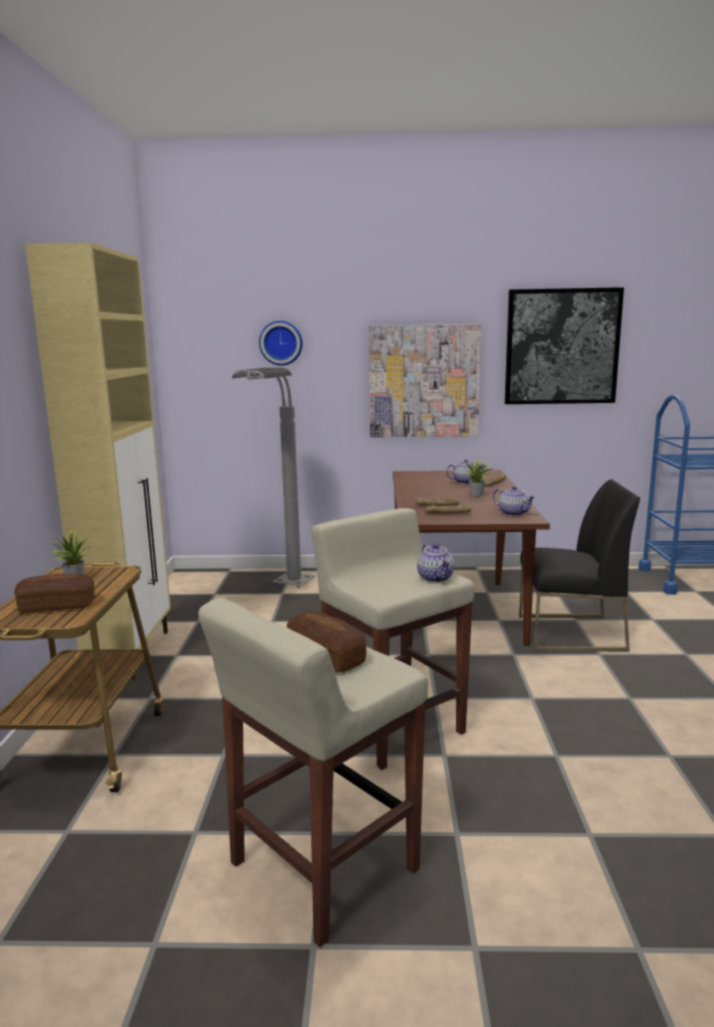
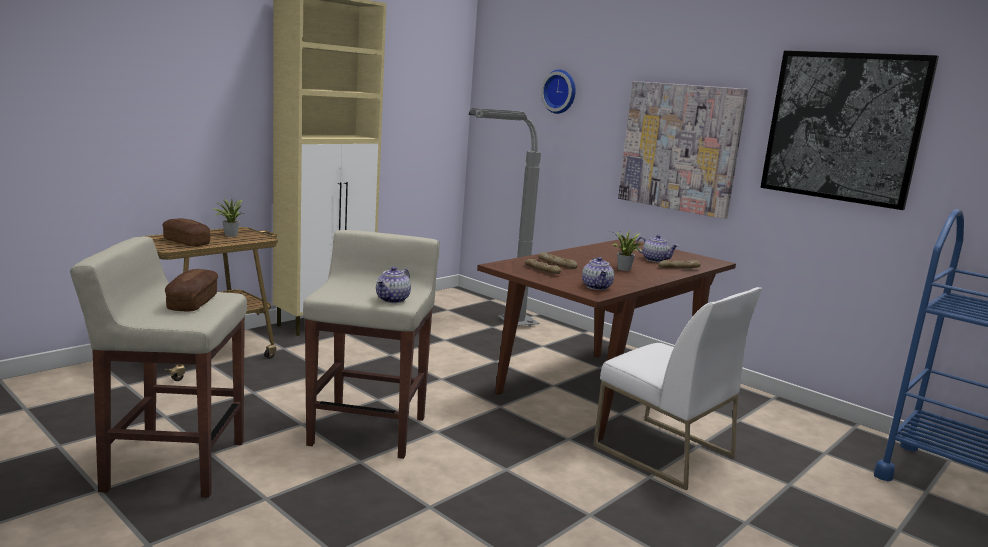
camera: 40 degrees right, 0 degrees up
(570, 633) = (662, 451): black chair -> white chair

